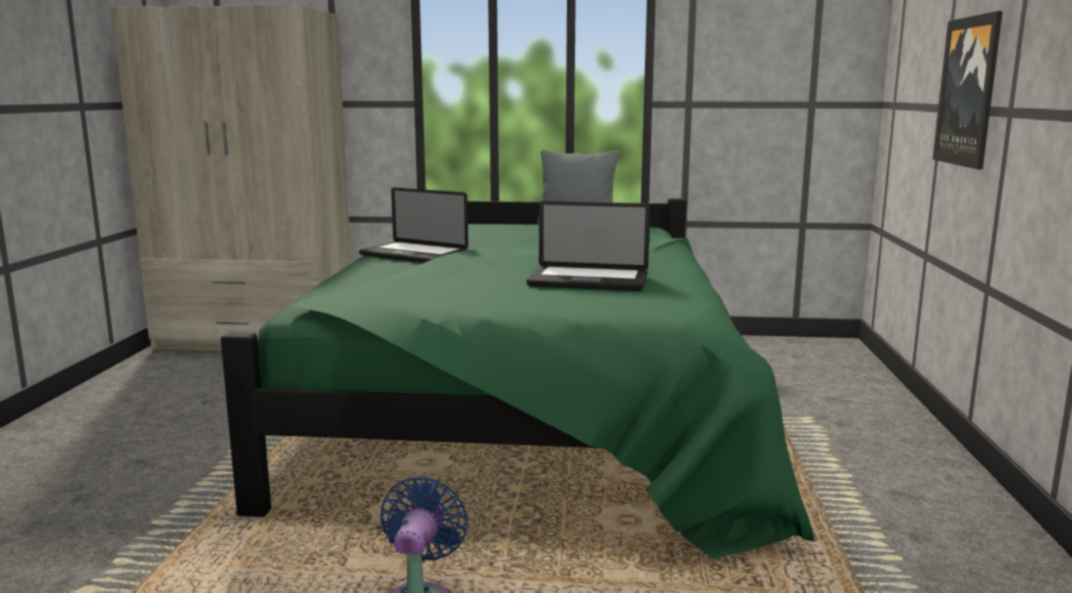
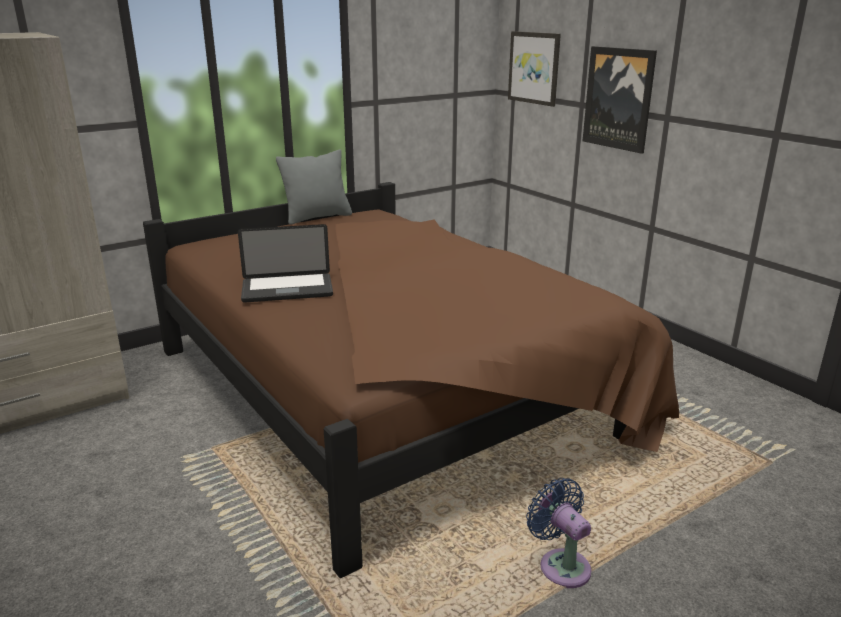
camera: 40 degrees left, 10 degrees up
(531, 412) = (393, 390): green bed -> brown bed
(588, 281) = (492, 286): laptop -> none
(909, 65) = (534, 68): none -> picture

